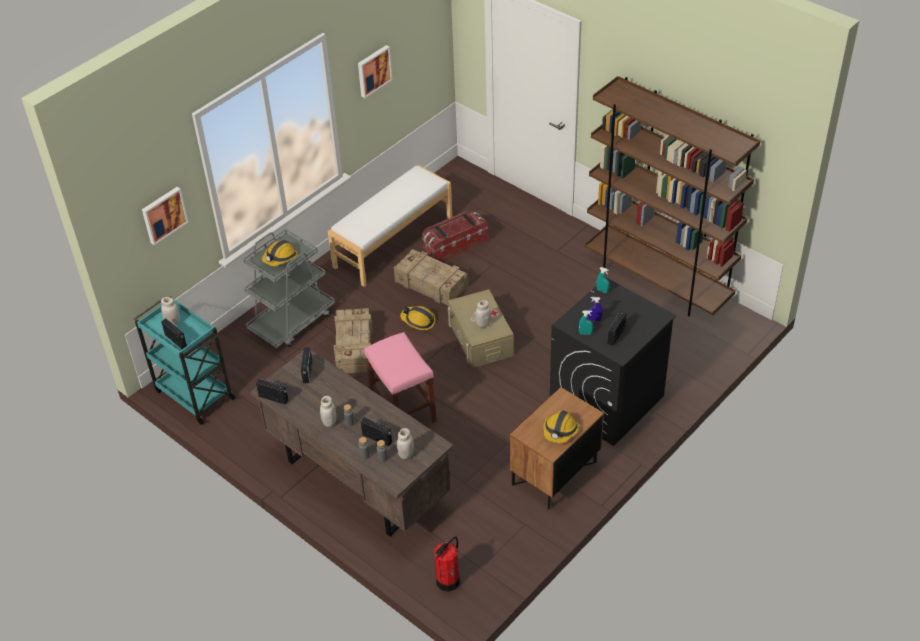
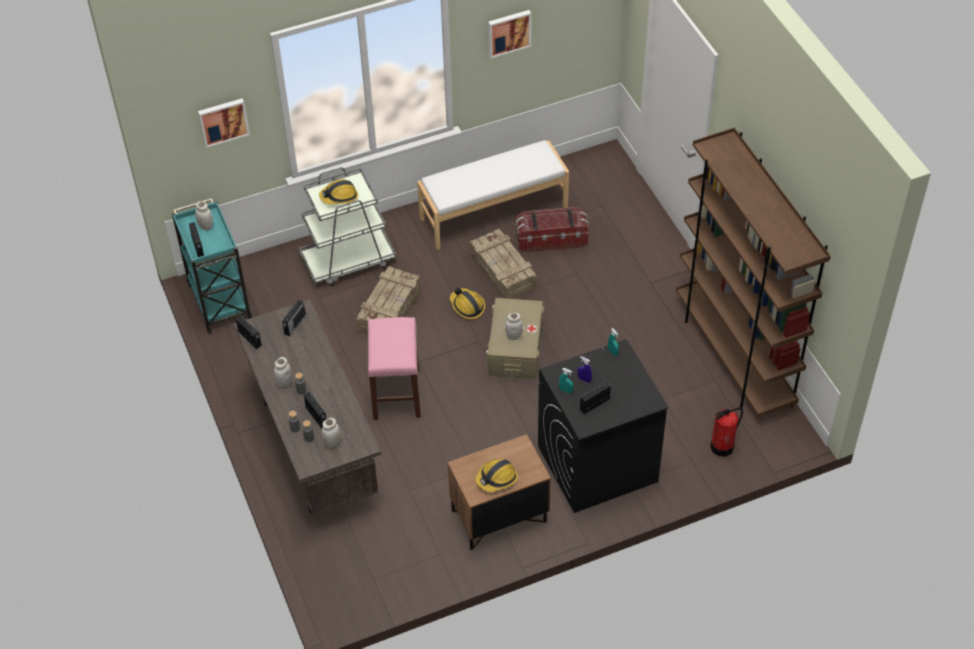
camera: 25 degrees right, 5 degrees up
(448, 581) = (336, 578): fire extinguisher -> fire extinguisher (722, 447)

